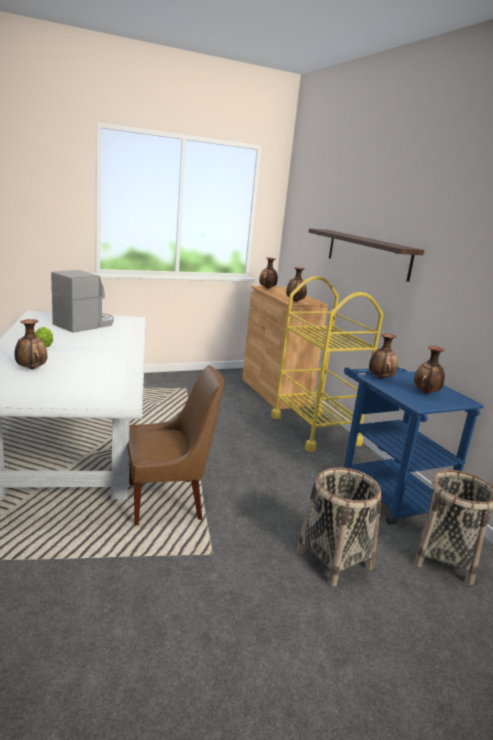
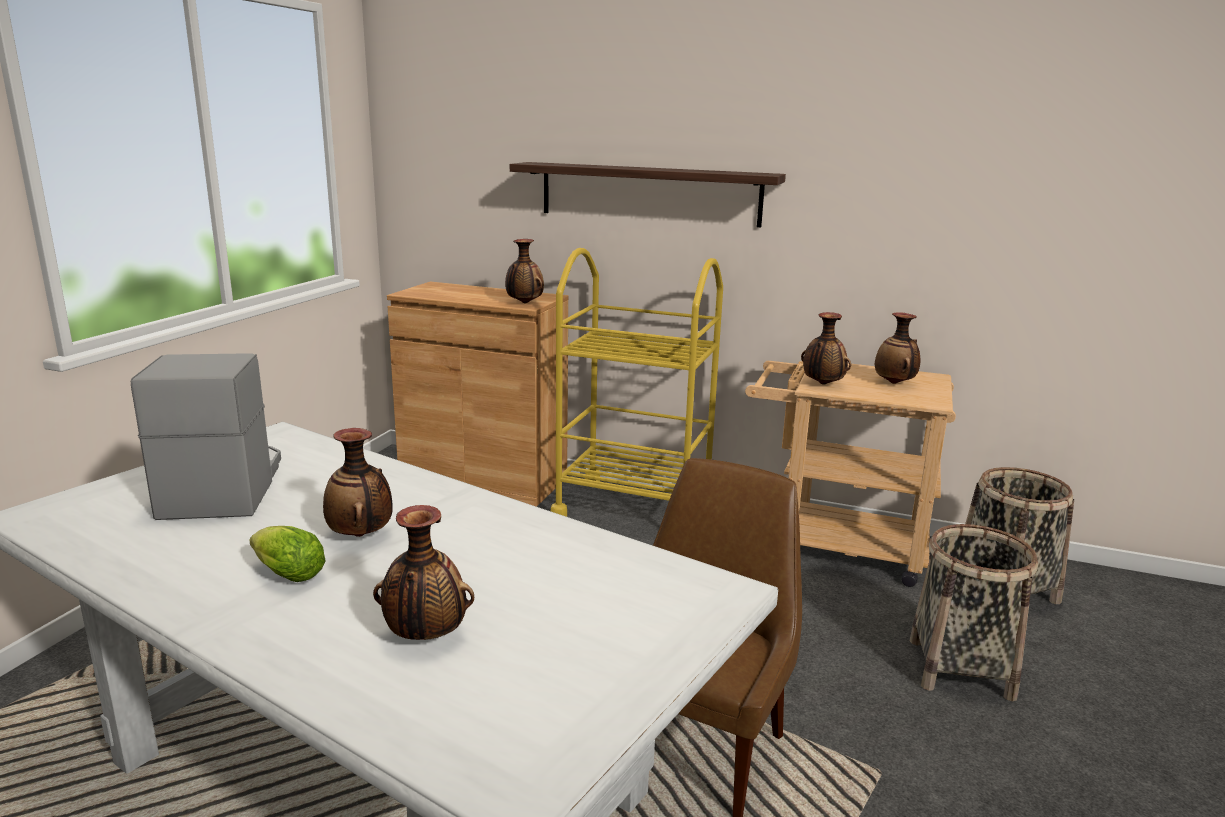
camera: 45 degrees left, 0 degrees up
(267, 288) = (424, 293): vase -> vase (361, 535)
(386, 490) = (835, 546): blue cart -> beige cart

